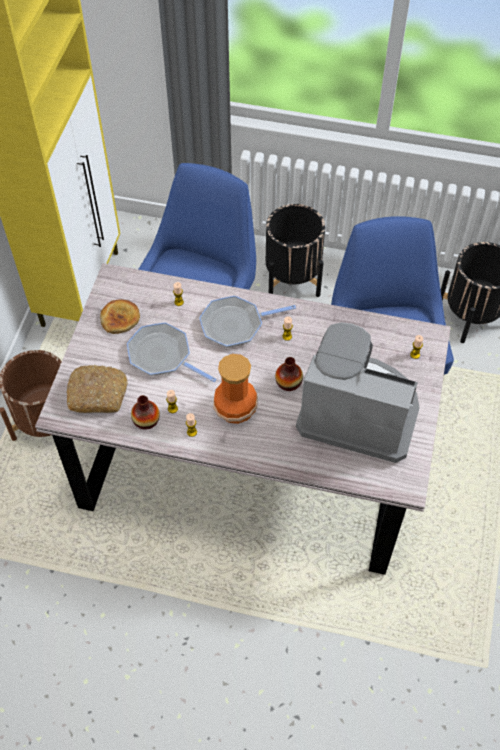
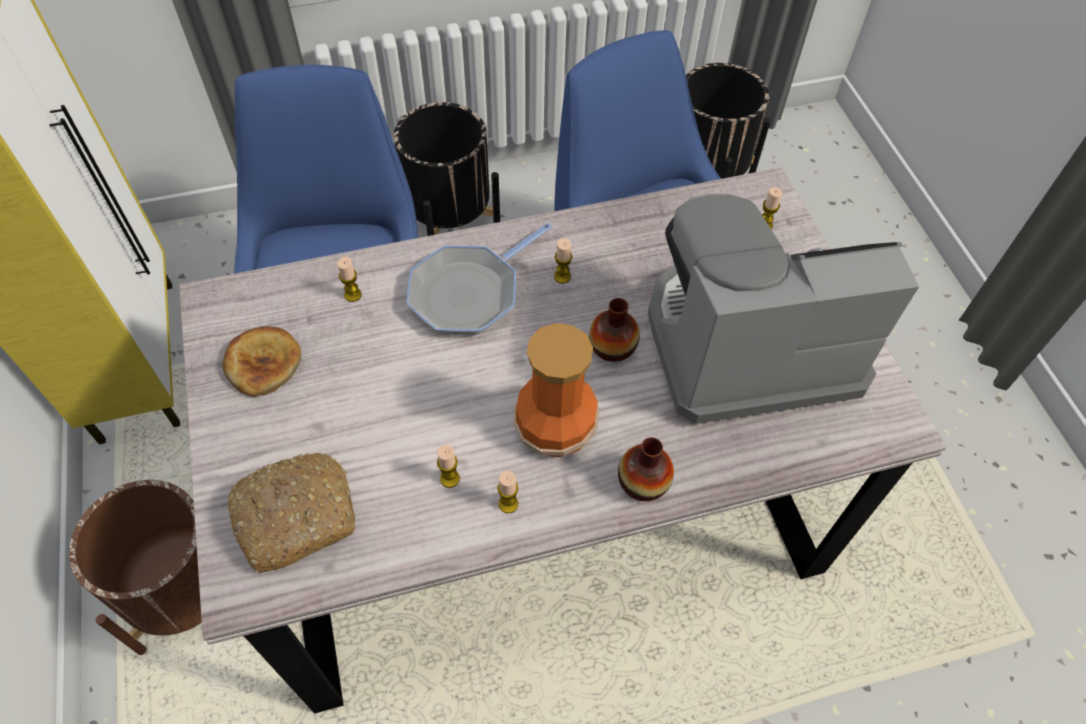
camera: 30 degrees left, 0 degrees up
(146, 420) = (414, 522): vase -> vase (643, 482)
(163, 355) = (377, 394): frying pan -> none

